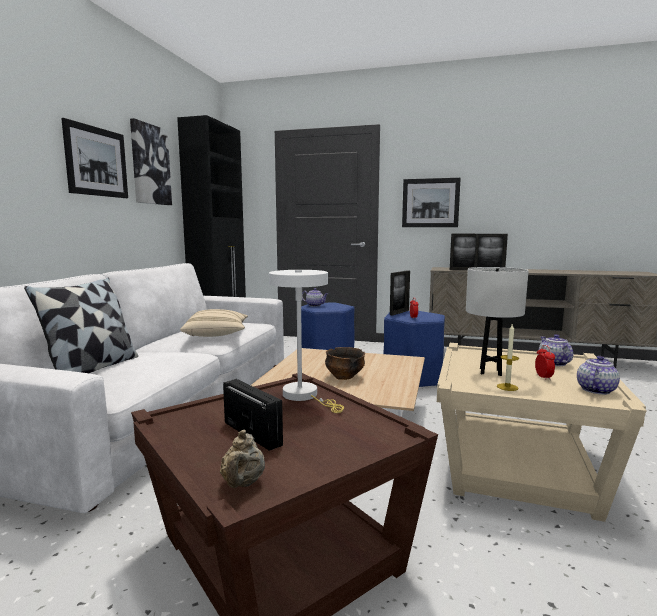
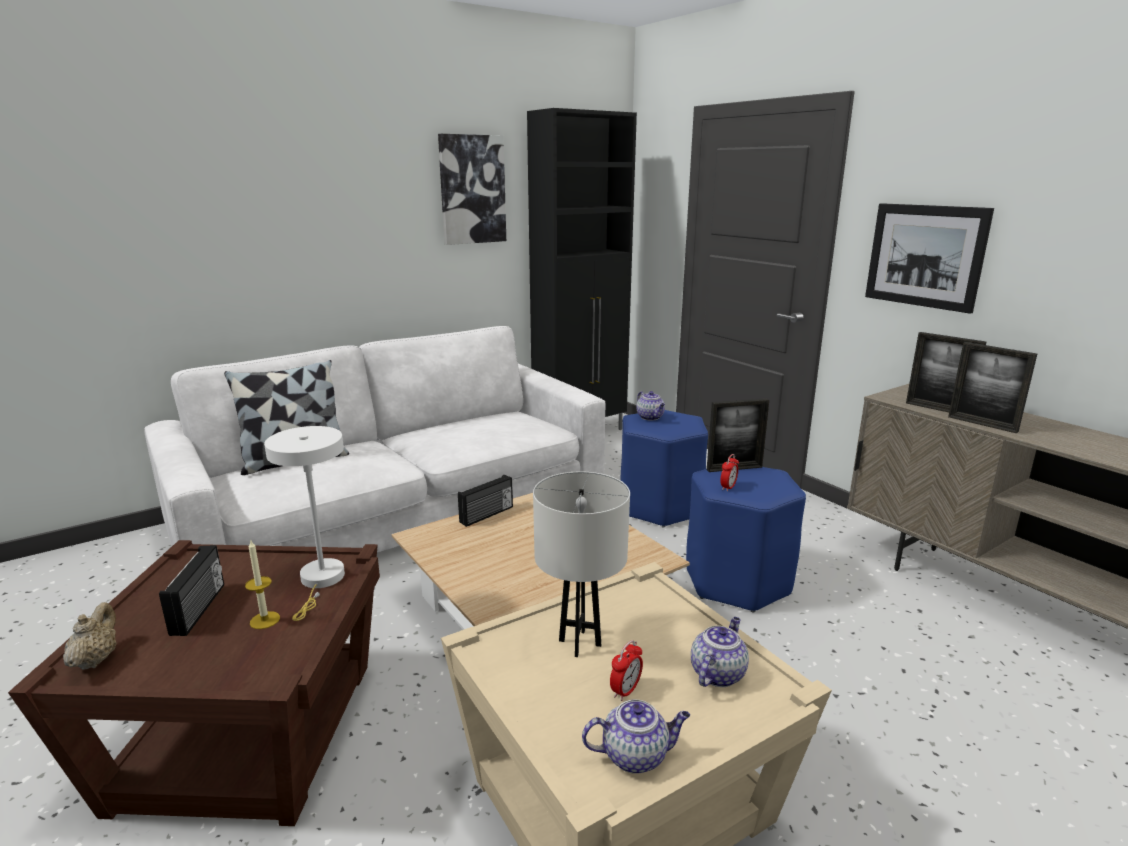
camera: 40 degrees right, 10 degrees up
(97, 161) = (381, 202): picture -> none
(216, 334) = (465, 441): beige pillow -> none
(242, 483) = (96, 659): beige teapot -> beige teapot turned 135 degrees clockwise
(286, 368) = (487, 515): none -> radio
(344, 377) = (517, 556): bowl -> none
(507, 387) = (532, 680): candle -> candle (265, 620)

